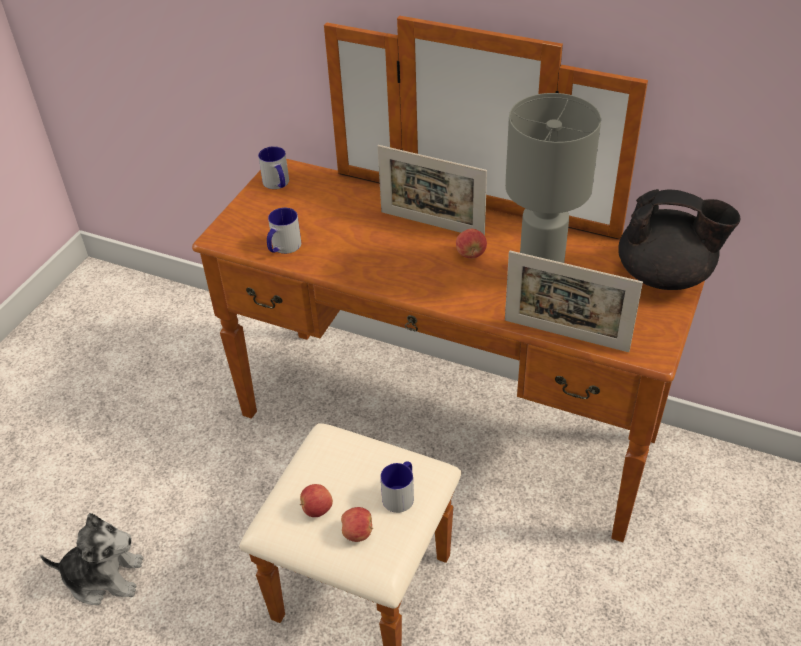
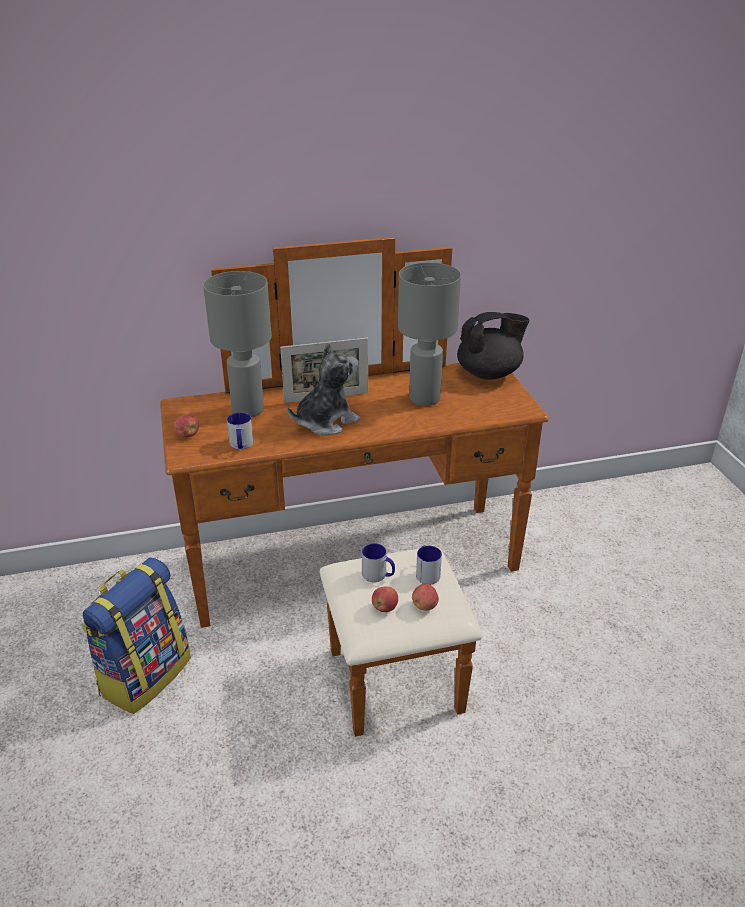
camera: 40 degrees left, 10 degrees down
(104, 577) = (197, 790): plush toy -> plush toy (326, 421)
(160, 436) = (145, 675): none -> backpack
(278, 184) = (188, 413): mug -> mug (378, 575)
(337, 204) = (247, 409): none -> grey table lamp
(471, 254) = (370, 403): apple -> apple (188, 435)
(565, 335) = (474, 420): picture frame -> none

